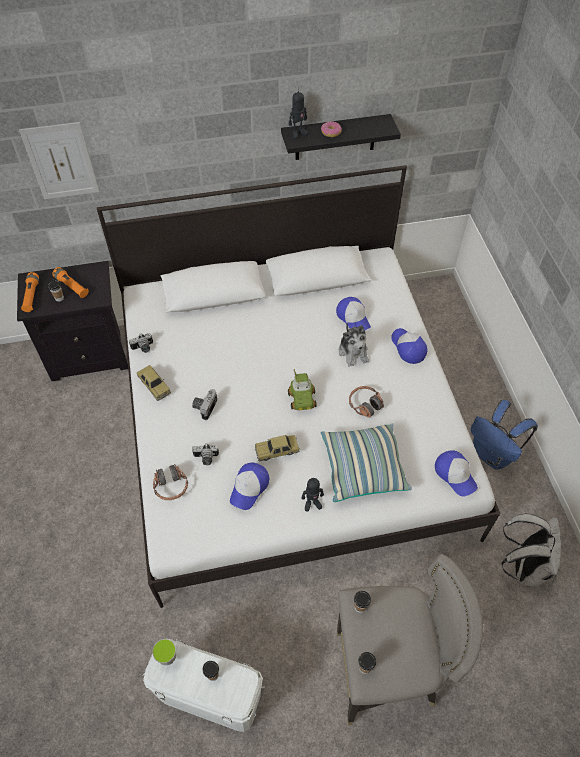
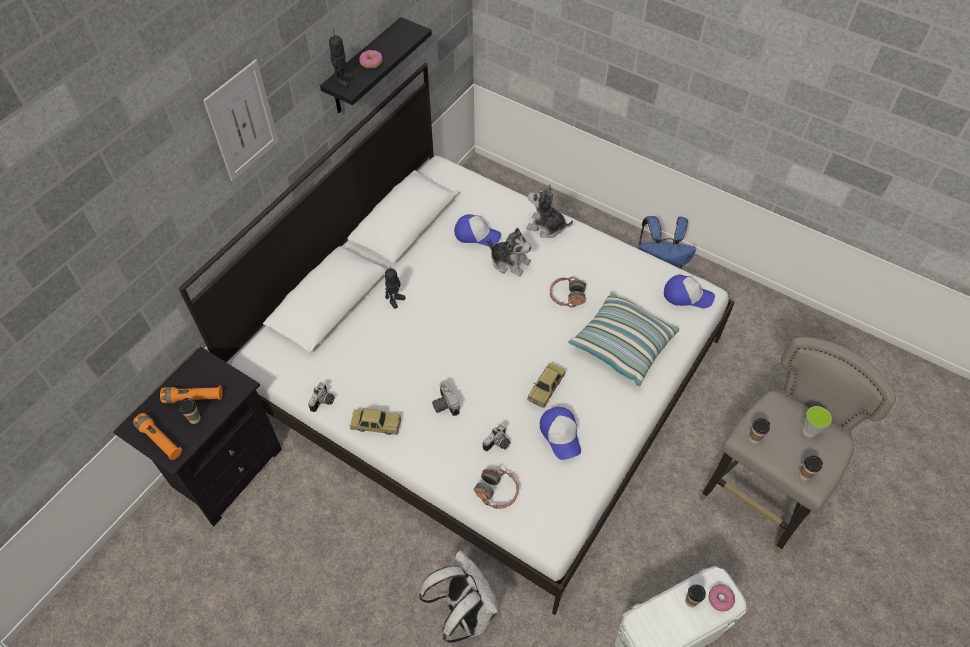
camera: 45 degrees left, 0 degrees up
(61, 161) = (127, 257): picture -> picture (242, 121)
(168, 658) = (646, 625): cup -> cup (808, 432)
(232, 694) = (720, 599): none -> donut
(302, 399) = (516, 331): toy car -> none
(312, 503) = (619, 404): toy robot -> toy robot (395, 300)
(408, 347) = (546, 226): cap -> plush toy
(523, 565) = (759, 335): white backpack -> white backpack (465, 612)

